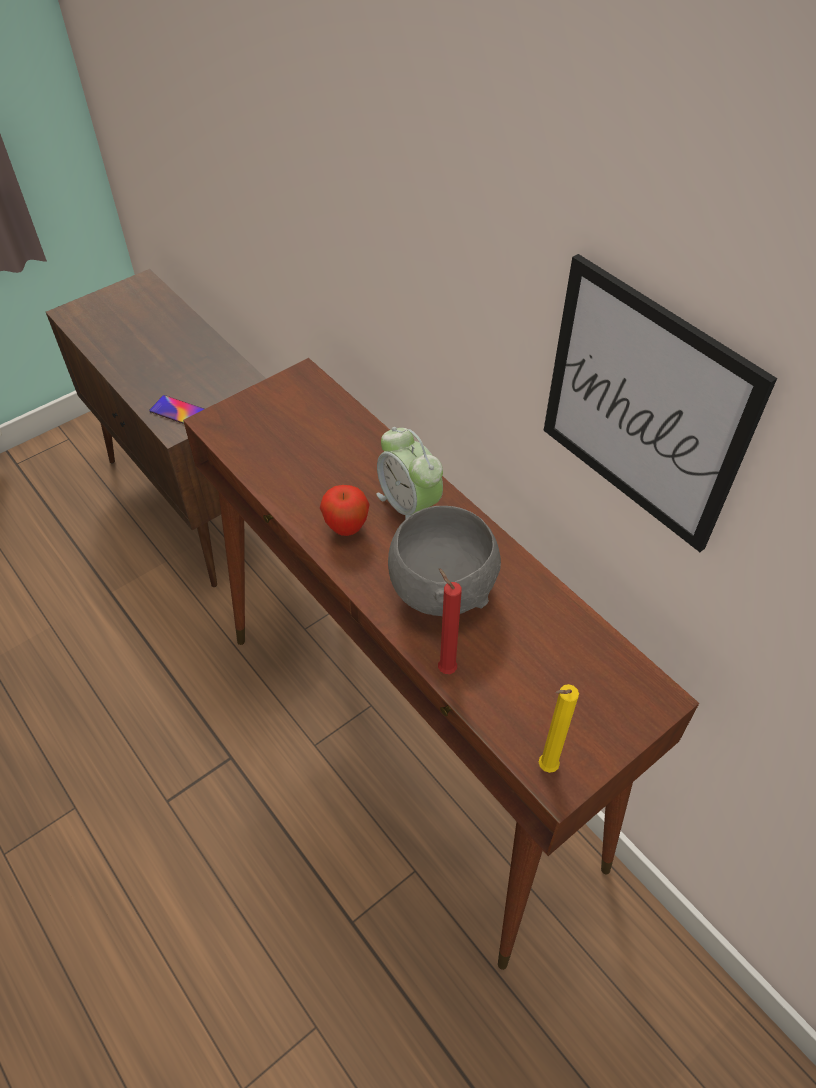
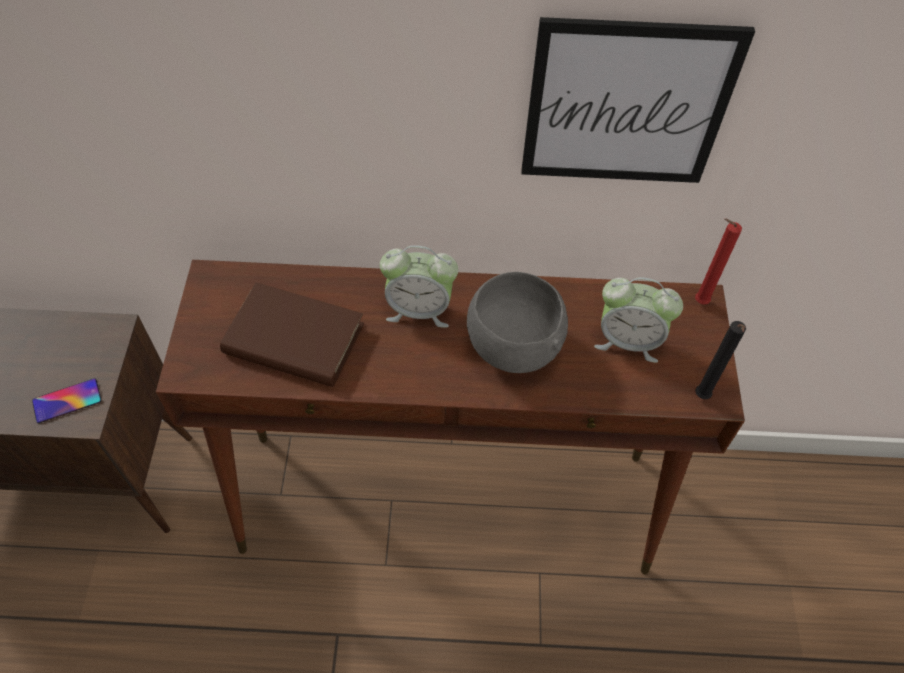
camera: 50 degrees left, 5 degrees up
(300, 456) = (294, 339): none -> brown book
(346, 528) = (398, 362): apple -> none
(444, 668) = (579, 394): red candle -> red candle (698, 302)
(543, 667) = (628, 340): none -> alarm clock
(544, 768) = (701, 398): yellow candle -> black candle

